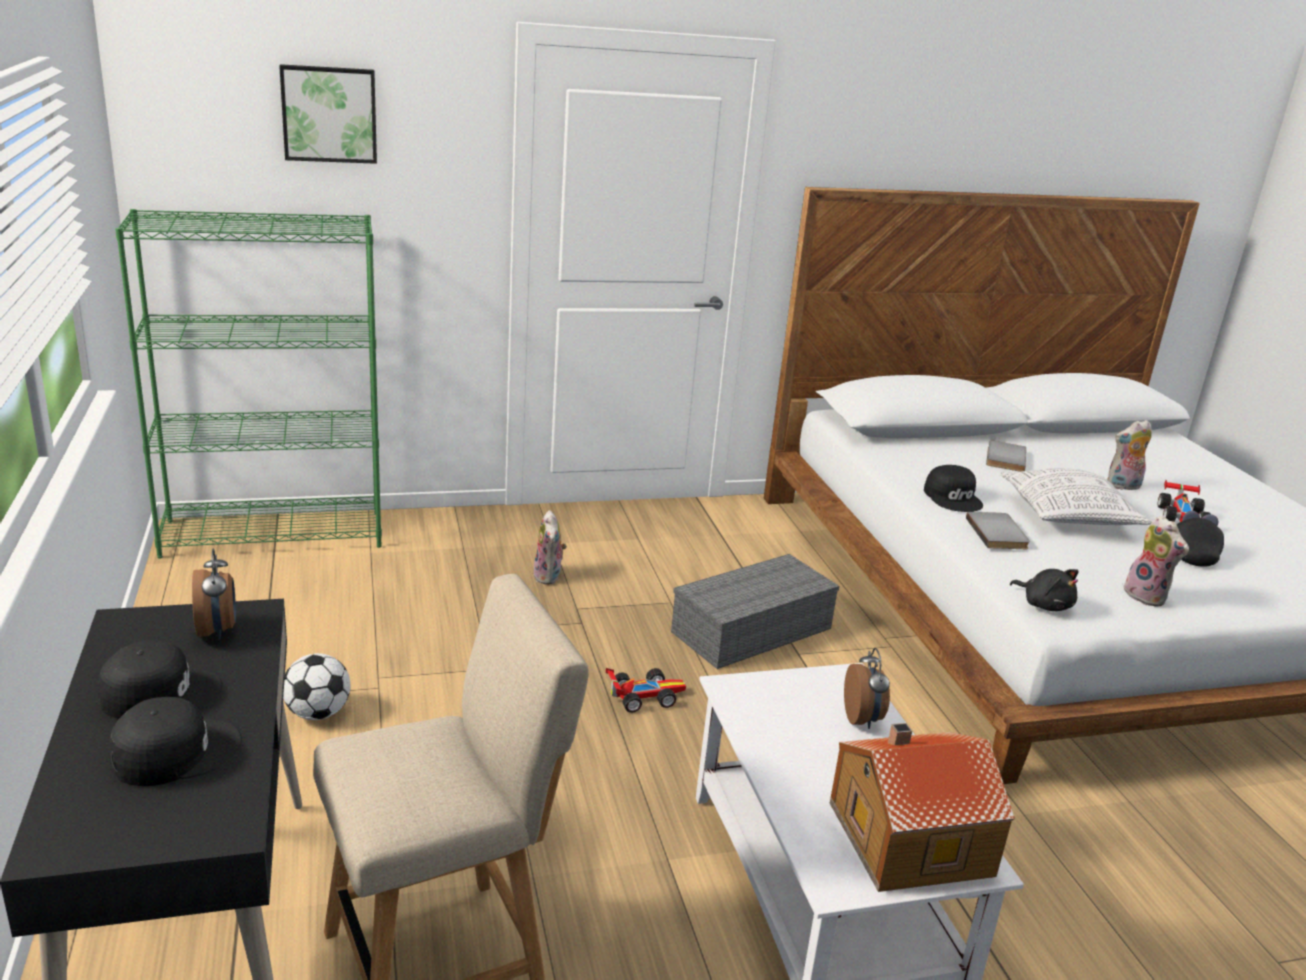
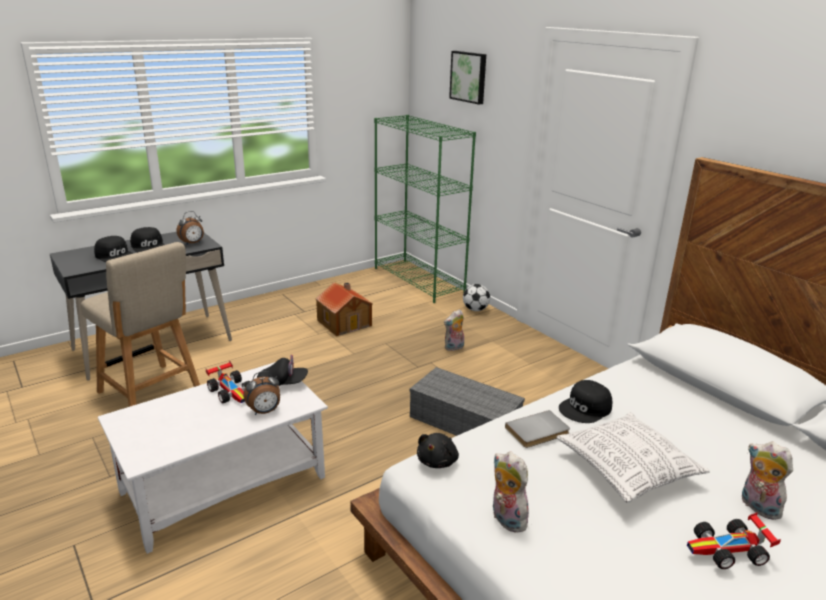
camera: 70 degrees right, 0 degrees up
(318, 713) = (292, 327): football -> football (475, 309)
(643, 696) = (363, 399): toy car -> toy car (232, 391)
(906, 836) = (159, 435): toy house -> toy house (344, 322)
(1003, 458) = (715, 430): grey book -> none
(1147, 596) = (505, 519): plush toy -> plush toy turned 105 degrees clockwise
(1192, 553) = (641, 556): black cap -> black cap (283, 383)

